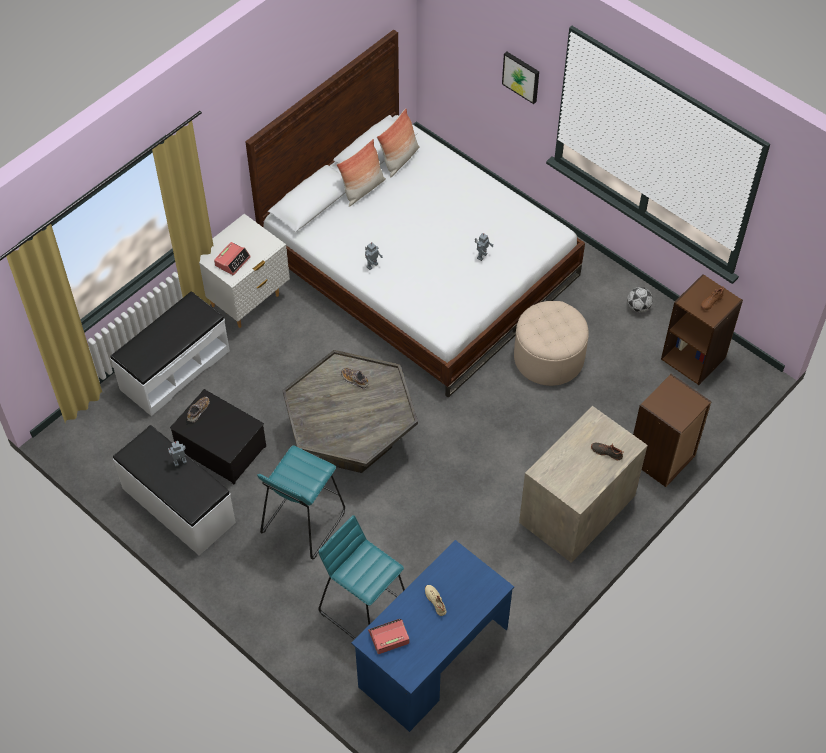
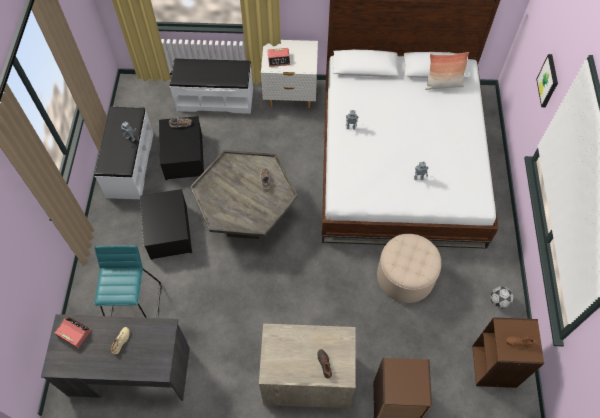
camera: 50 degrees right, 5 degrees up
(302, 522) = (168, 231): turquoise stool -> storage box
(363, 189) = (401, 83): pillow -> none
(433, 657) = (129, 371): blue desk -> grey desk

